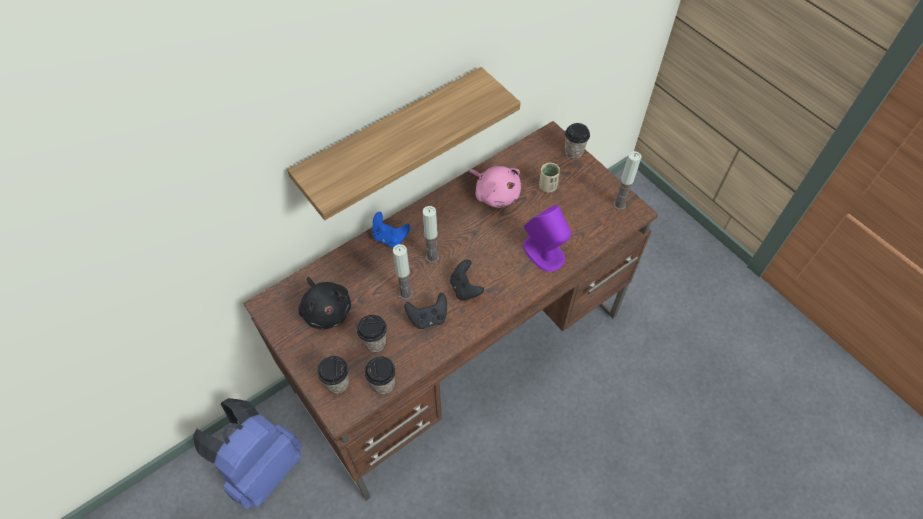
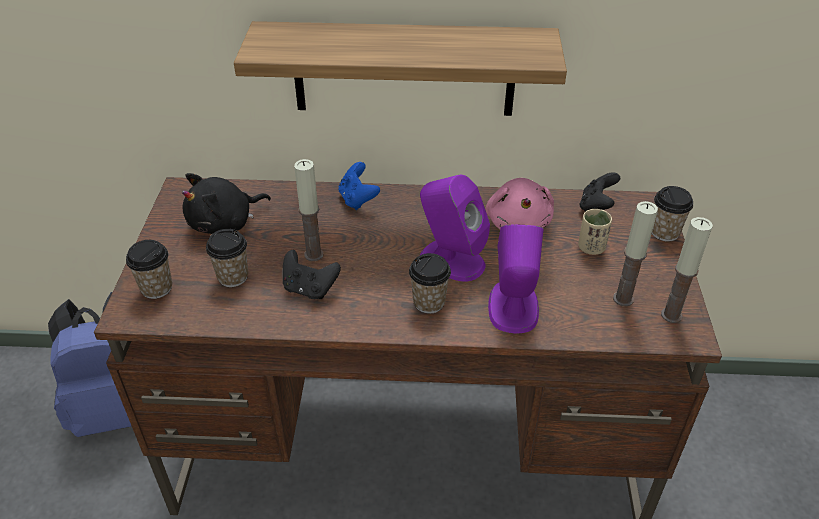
camera: 40 degrees right, 15 degrees down
(326, 310) = (225, 223): black plush toy -> black plush toy turned 45 degrees clockwise
(383, 383) = (194, 317): cup -> cup (429, 302)
(432, 257) = (379, 239): candle -> candle (623, 299)
(465, 288) = (380, 287): black game controller -> black game controller (596, 207)
(485, 244) = (451, 260): none -> purple speaker

